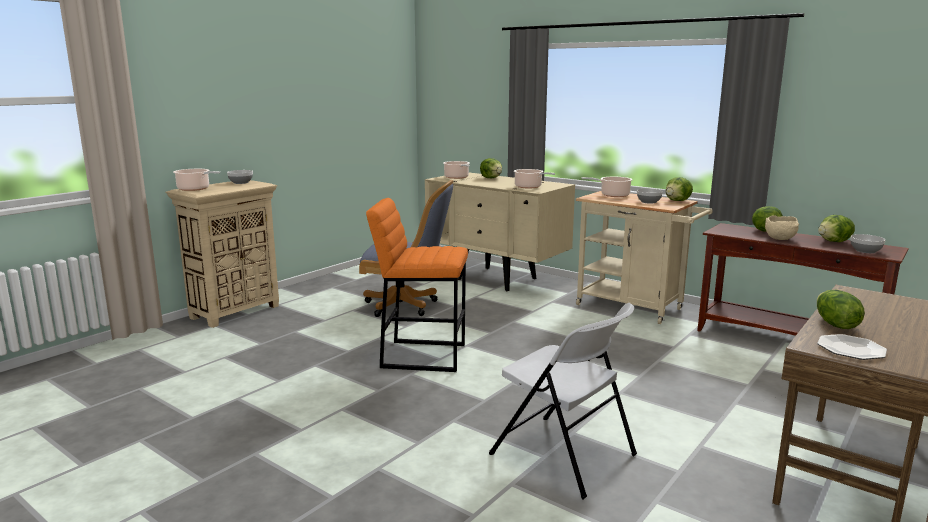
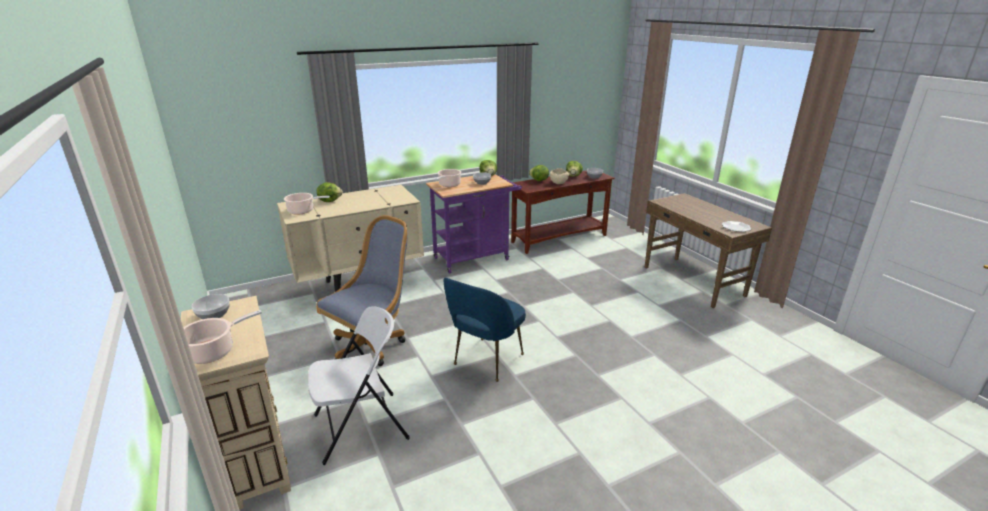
camera: 65 degrees left, 10 degrees up
(421, 356) = (485, 362): orange stool -> blue chair
(529, 187) = (391, 198): cooking pot -> none
(562, 455) = (654, 348): white chair -> white chair (361, 426)
(635, 308) = (475, 257): beige cart -> purple cart
(835, 324) = (705, 219): lettuce -> none

